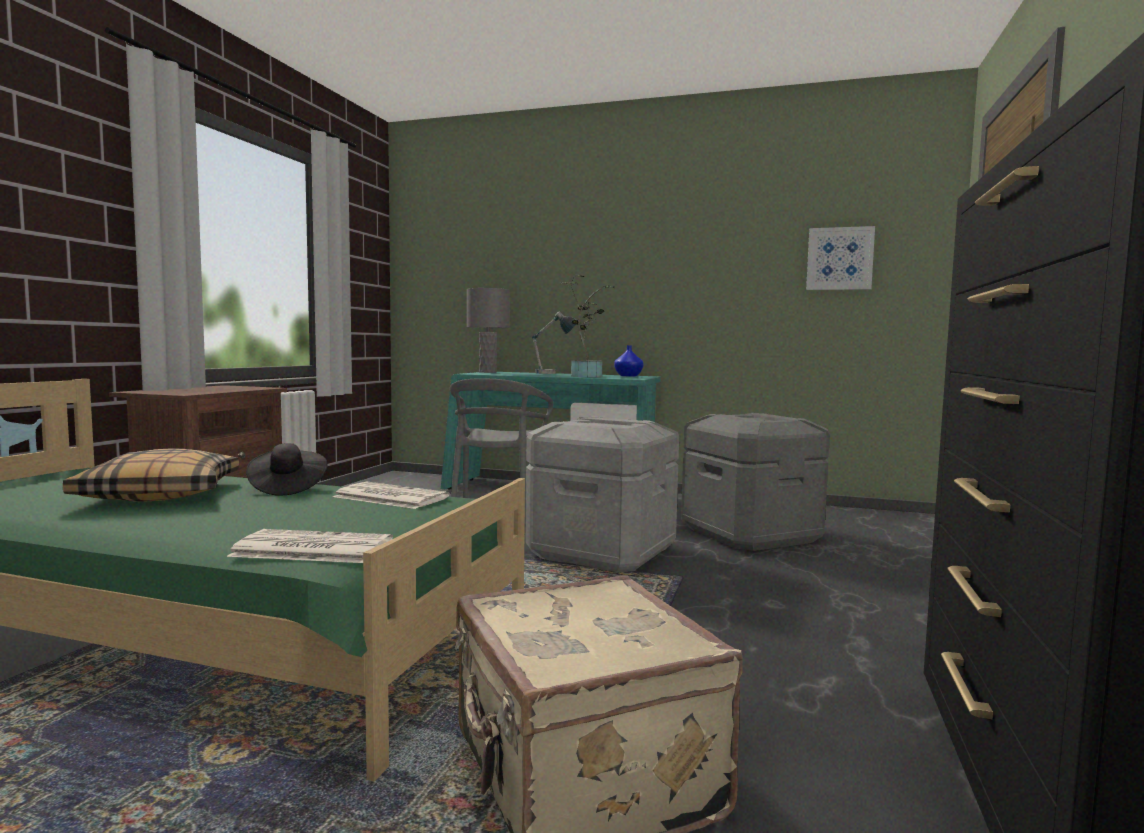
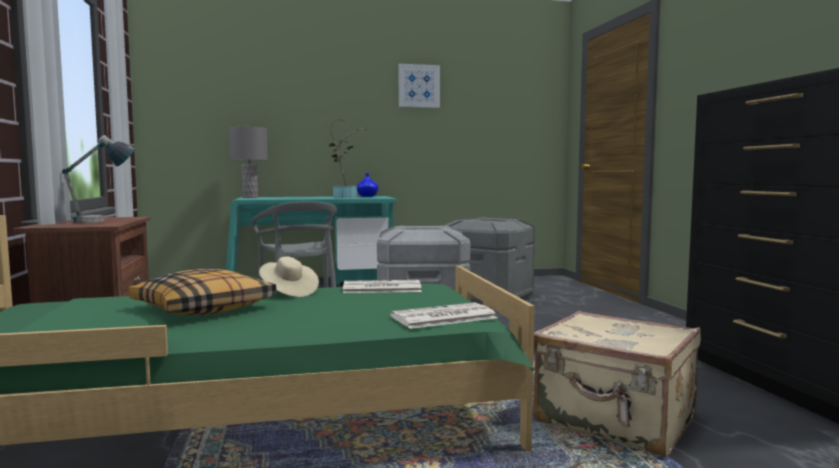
camera: 30 degrees left, 0 degrees up
(287, 488) = (288, 292): black hat -> beige hat
(553, 373) = (305, 196): table lamp -> table lamp (101, 221)
(839, 259) = (500, 114): picture -> picture (419, 86)

